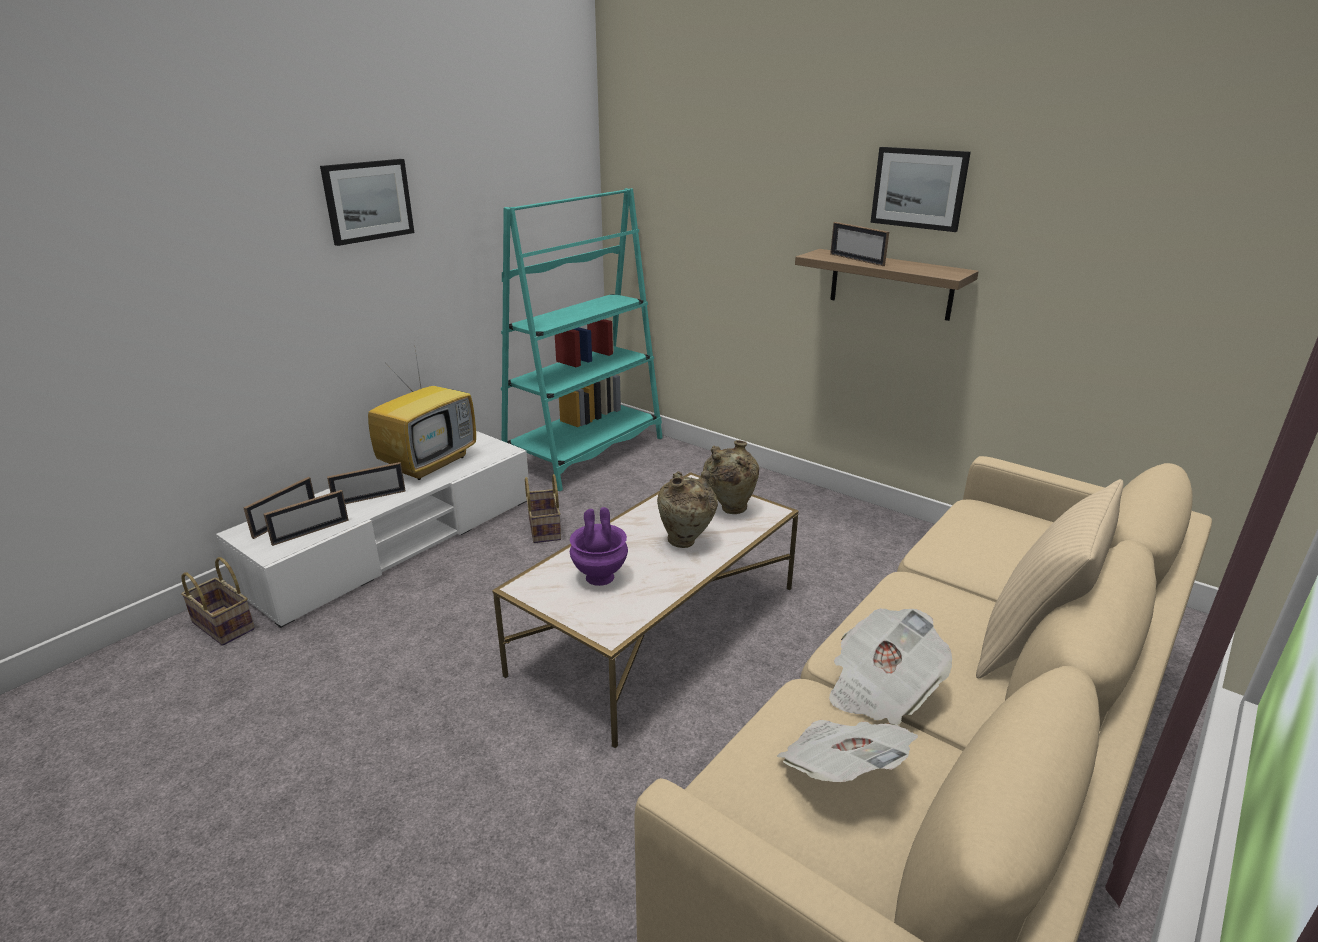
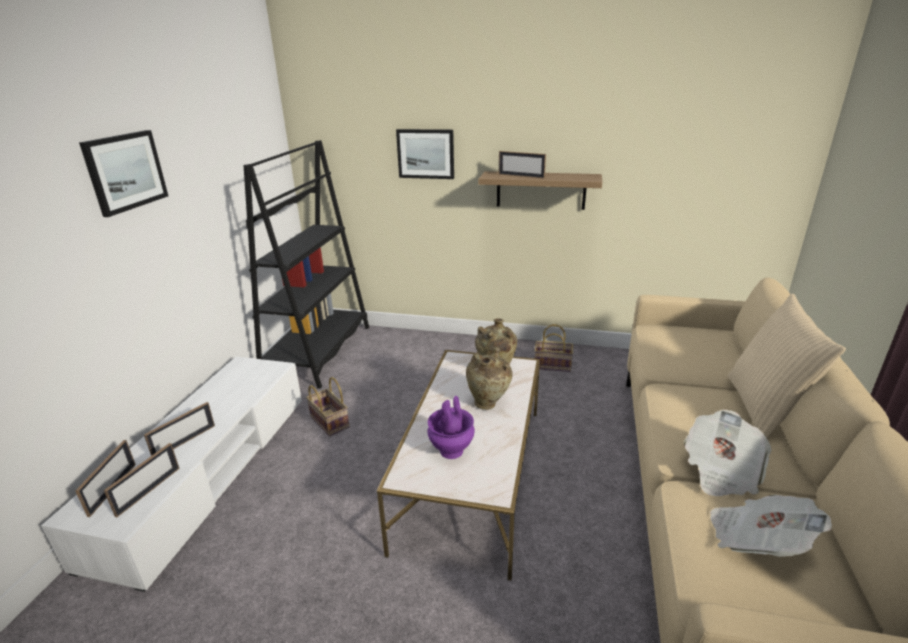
camera: 25 degrees left, 0 degrees up
(225, 626) = (80, 612): basket -> basket (553, 365)
(430, 463) = (218, 394): television -> none
(585, 453) = (319, 353): turquoise bookcase -> black bookcase
(919, 188) = (555, 122): picture -> picture (426, 154)

